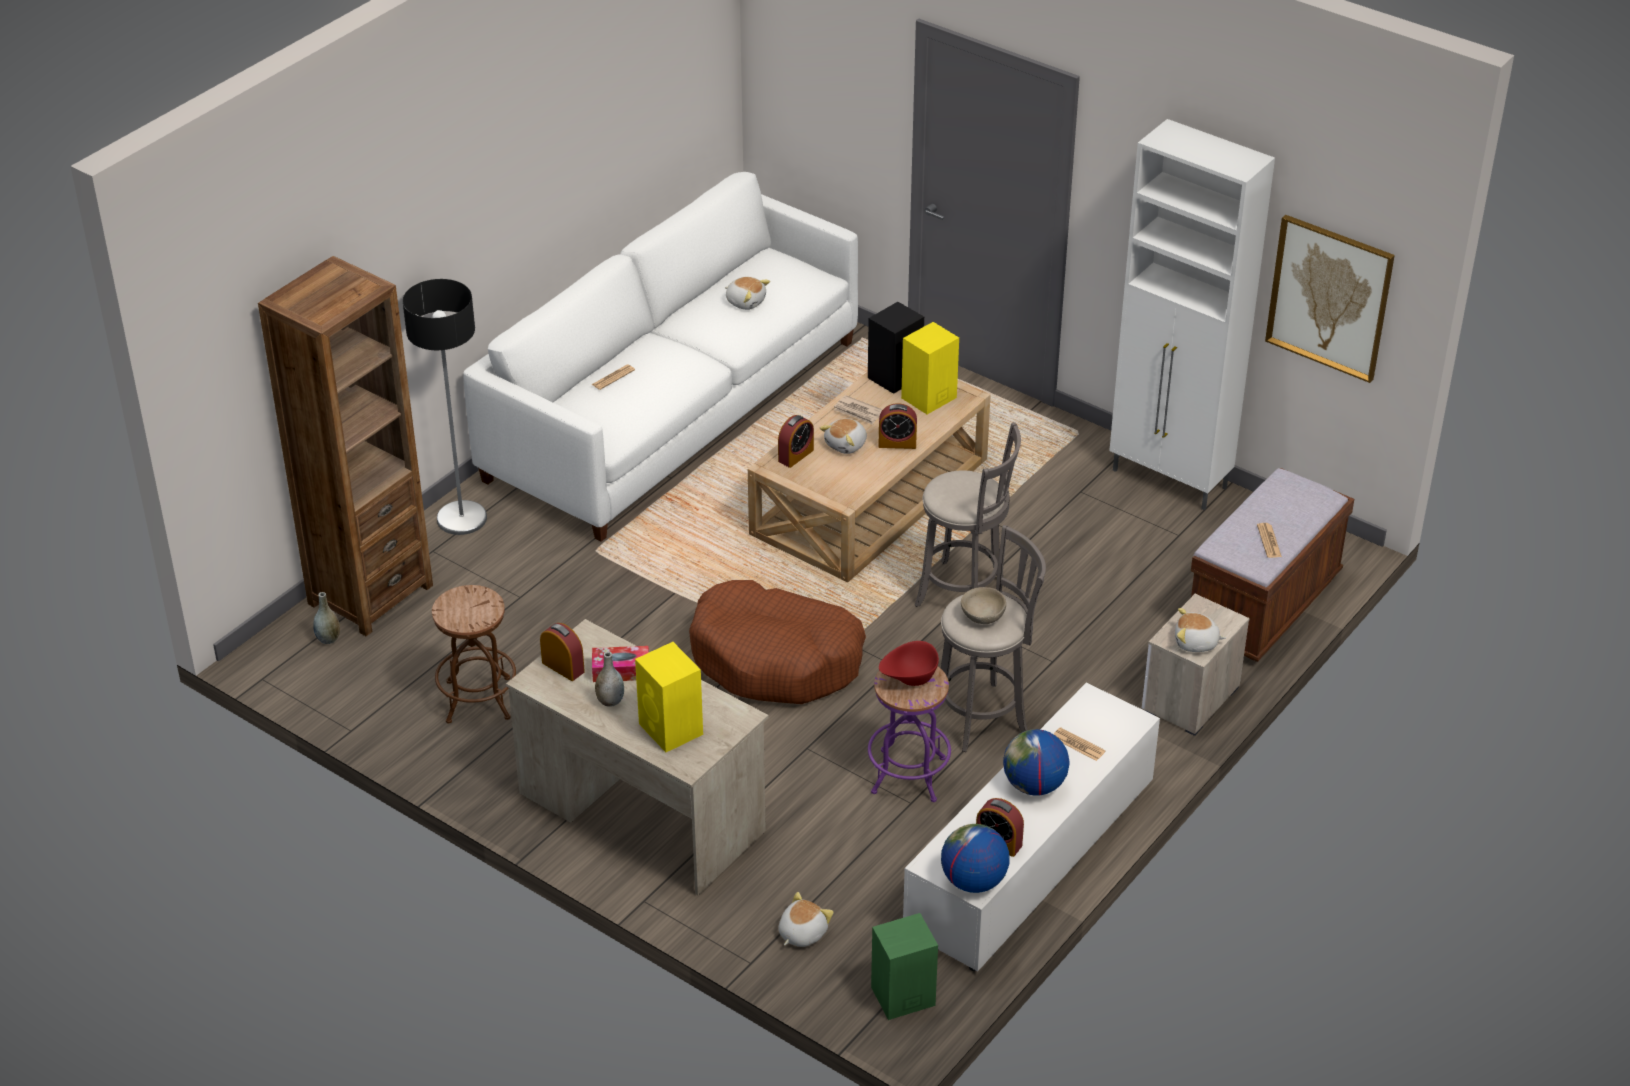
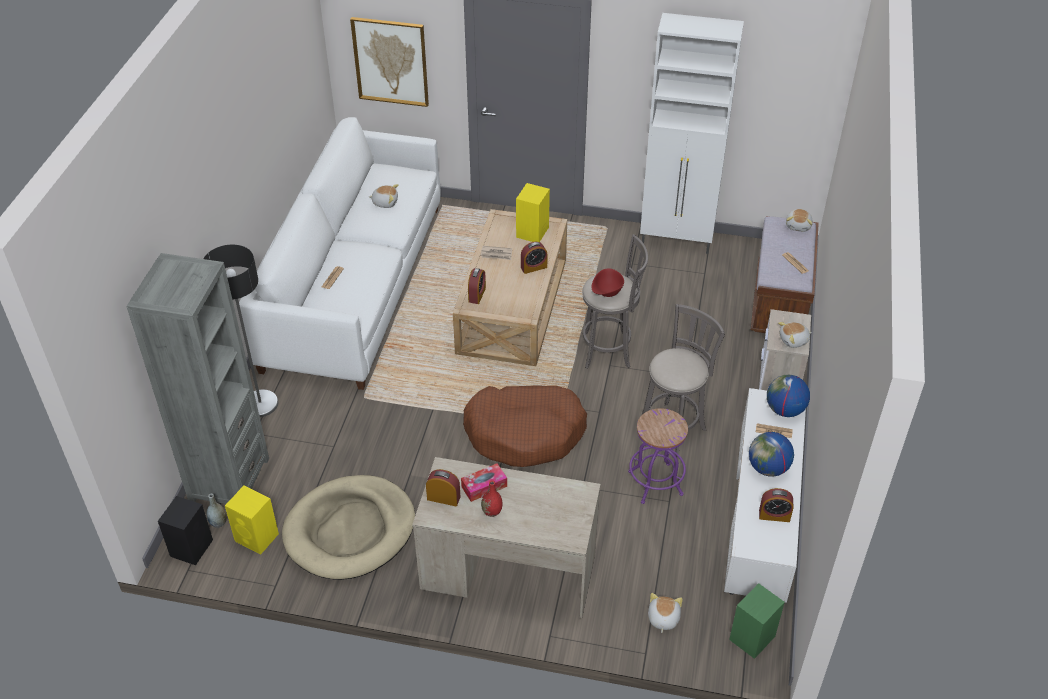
camera: 25 degrees left, 5 degrees up
(370, 594) = (229, 479): brown bookcase -> grey bookcase
(478, 700) = (350, 530): brown stool -> beige dog bed
(610, 701) = (492, 512): grey vase -> red vase
(671, 730) = (546, 518): yellow speaker -> yellow speaker (257, 538)
(846, 445) = (503, 278): plush toy -> plush toy (798, 226)
(896, 376) = (504, 224): black speaker -> black speaker (192, 547)
(909, 679) = (659, 424): red bowl -> red bowl (606, 293)
(973, 881) = (778, 548): globe -> globe (784, 410)
(982, 616) = (679, 367): beige bowl -> none
(1329, 297) = (781, 103): picture -> picture (391, 61)

